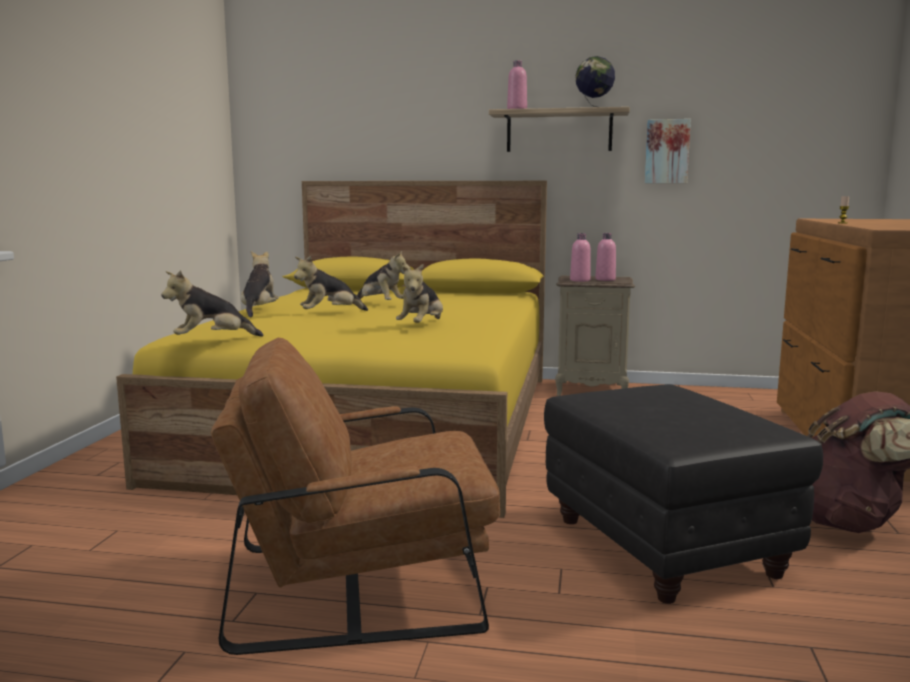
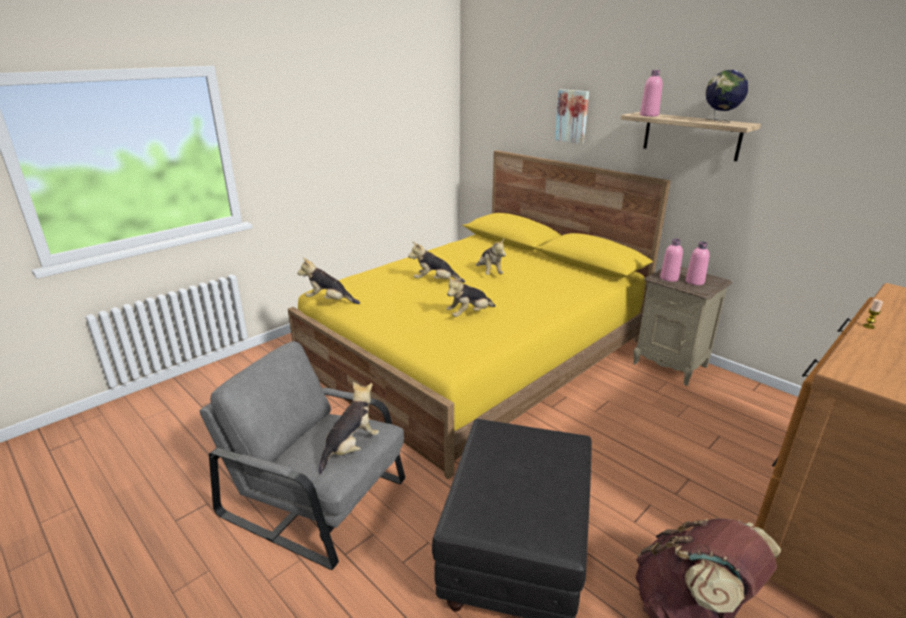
camera: 35 degrees right, 15 degrees up
(259, 310) = (405, 265): plush toy -> plush toy (351, 448)
(362, 584) = (317, 497): brown armchair -> grey armchair
(667, 151) = (793, 170): picture -> picture (572, 116)

